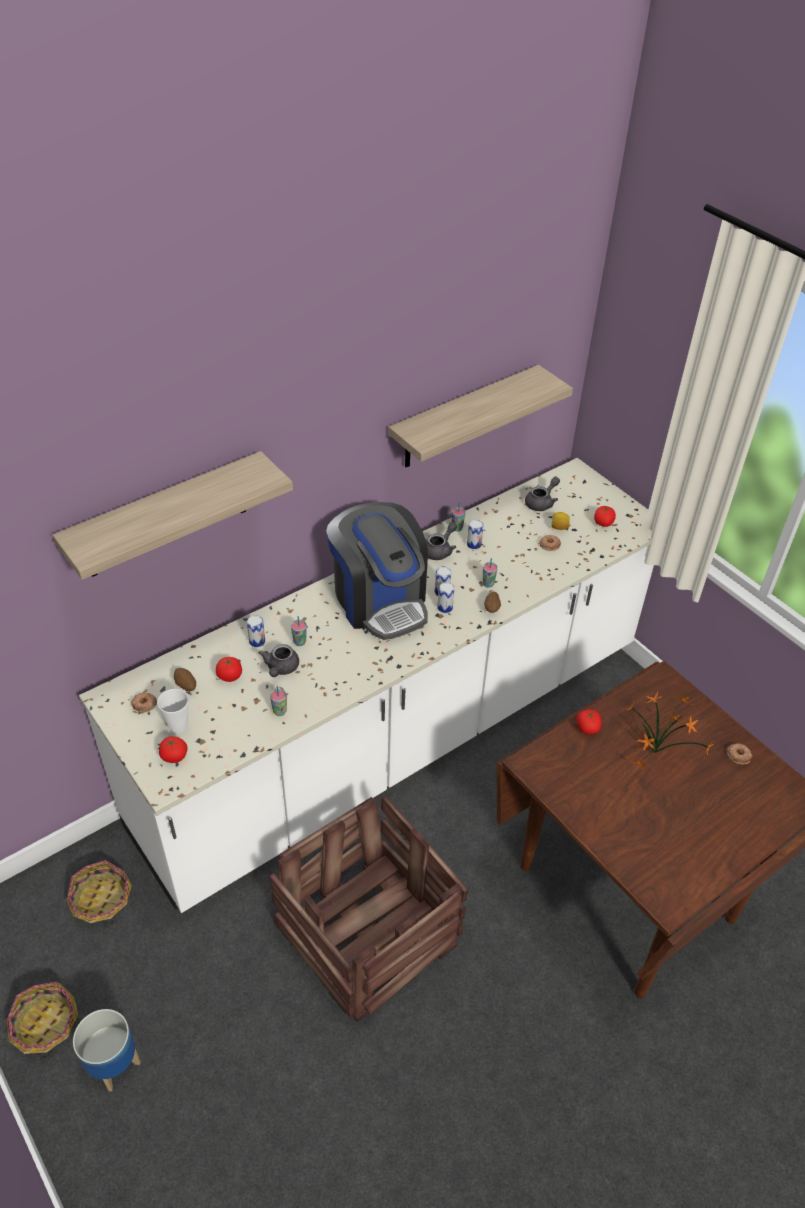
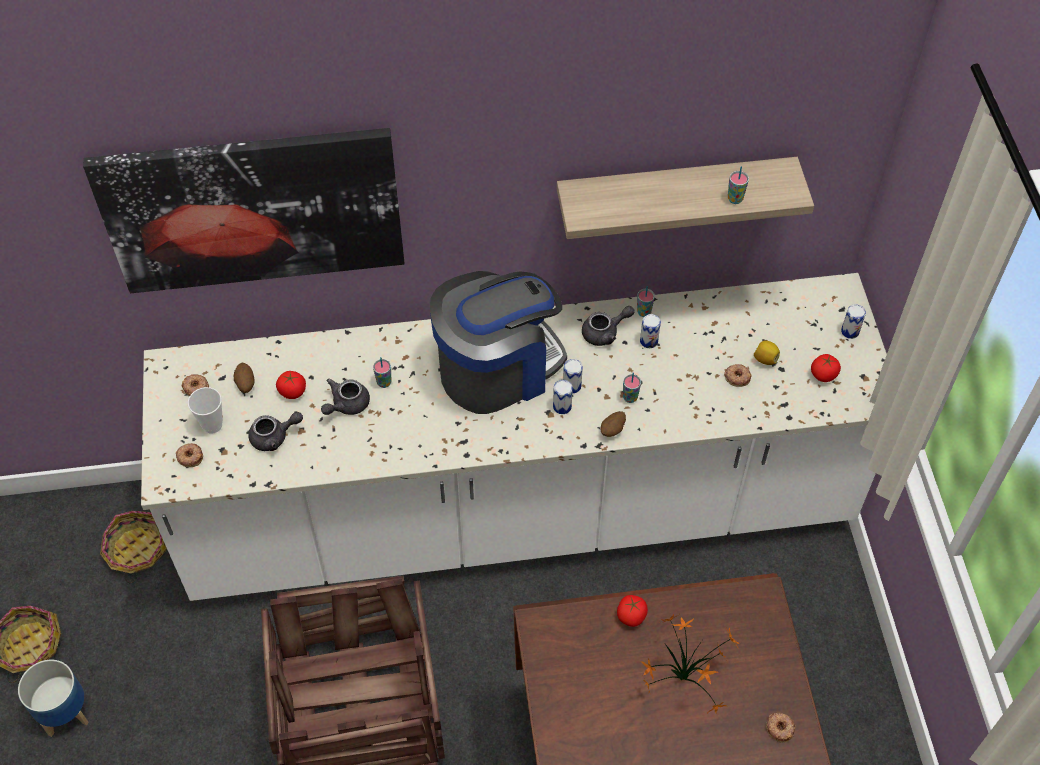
camera: 30 degrees right, 10 degrees up
(166, 516) = (253, 210): shelf -> picture
(174, 756) = (190, 456): tomato -> donut
(257, 641) = (342, 363): can -> can (850, 331)
(279, 711) = (315, 453): cup -> cup (735, 199)
(379, 600) = (497, 368): coffee machine -> coffee machine turned 120 degrees counterclockwise
(541, 502) = (768, 318): grey teapot -> grey teapot (274, 437)

